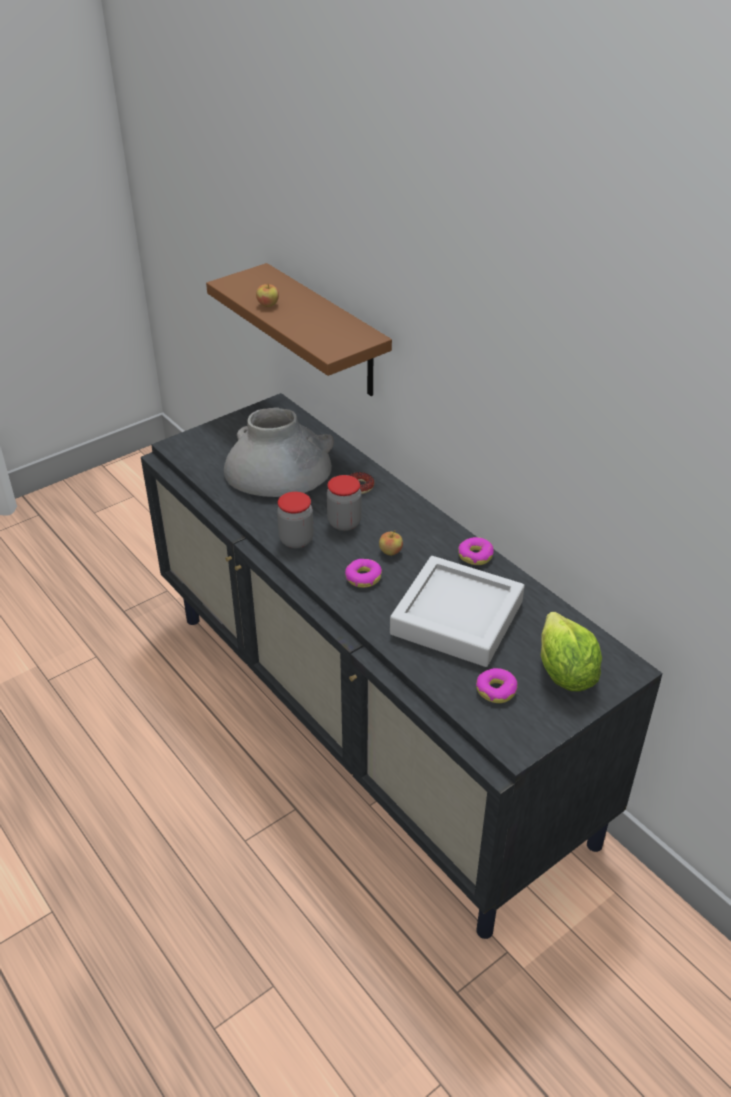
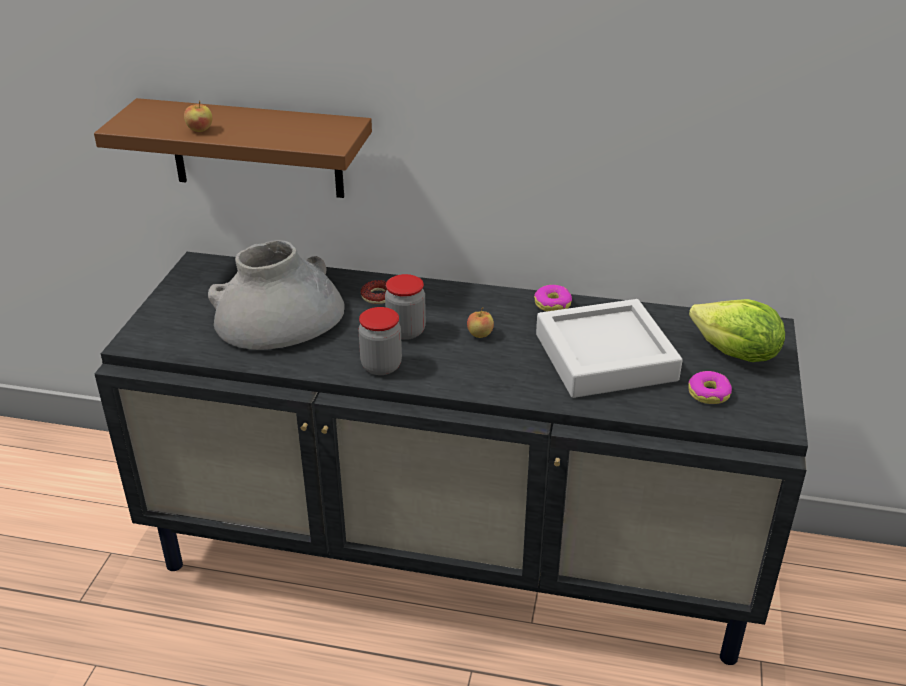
camera: 40 degrees left, 5 degrees down
(363, 577) = (485, 366): donut -> none

